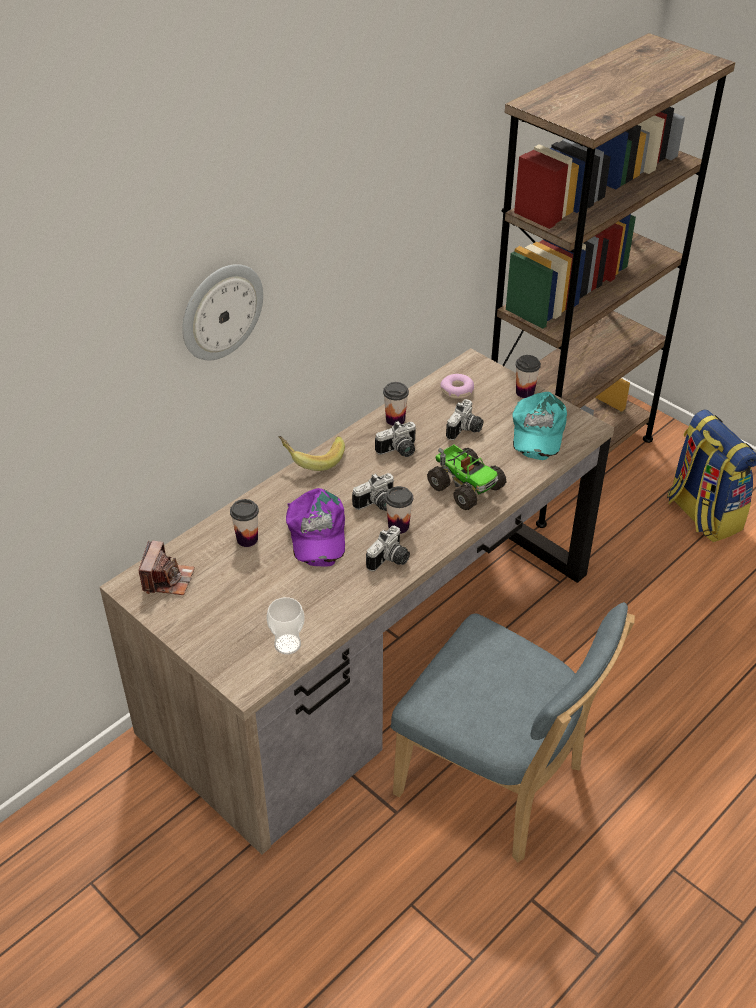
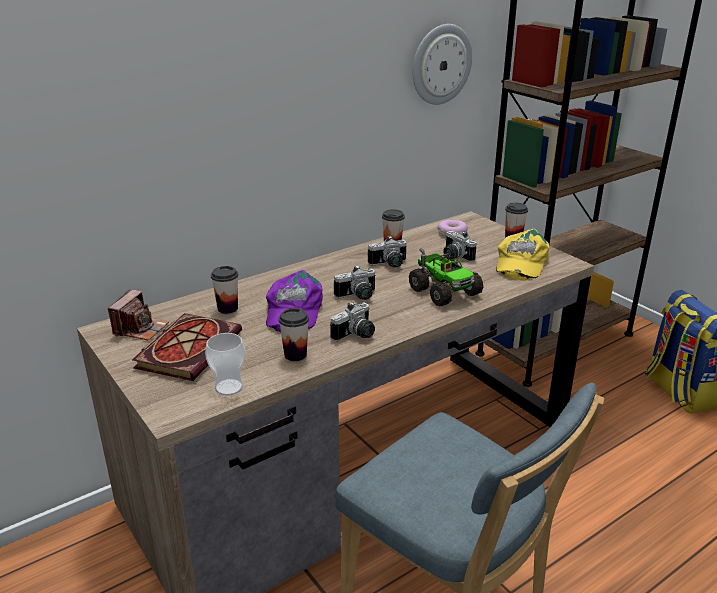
camera: 10 degrees right, 15 degrees down
(221, 311) = (221, 79): wall clock -> wall clock (441, 64)
(229, 600) = (189, 348): none -> book
(312, 458) = (310, 263): banana -> none
(398, 526) = (372, 312): cup -> cup (295, 355)
(466, 430) = (454, 257): camera -> camera turned 105 degrees clockwise
(537, 431) = (520, 262): turquoise cap -> yellow cap

